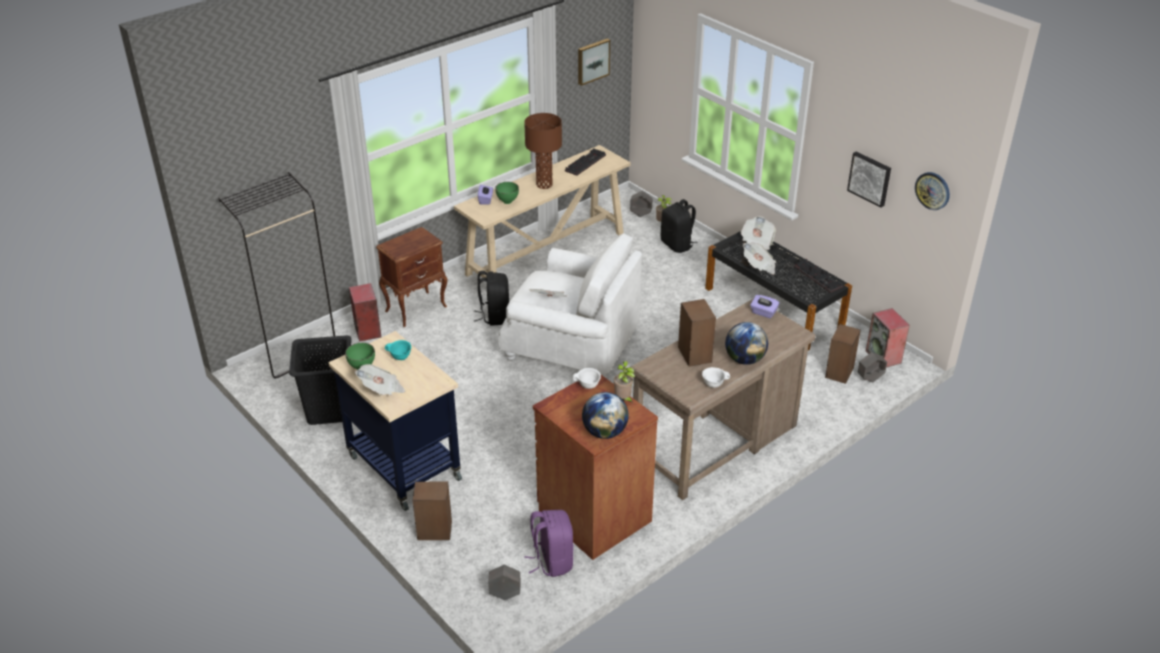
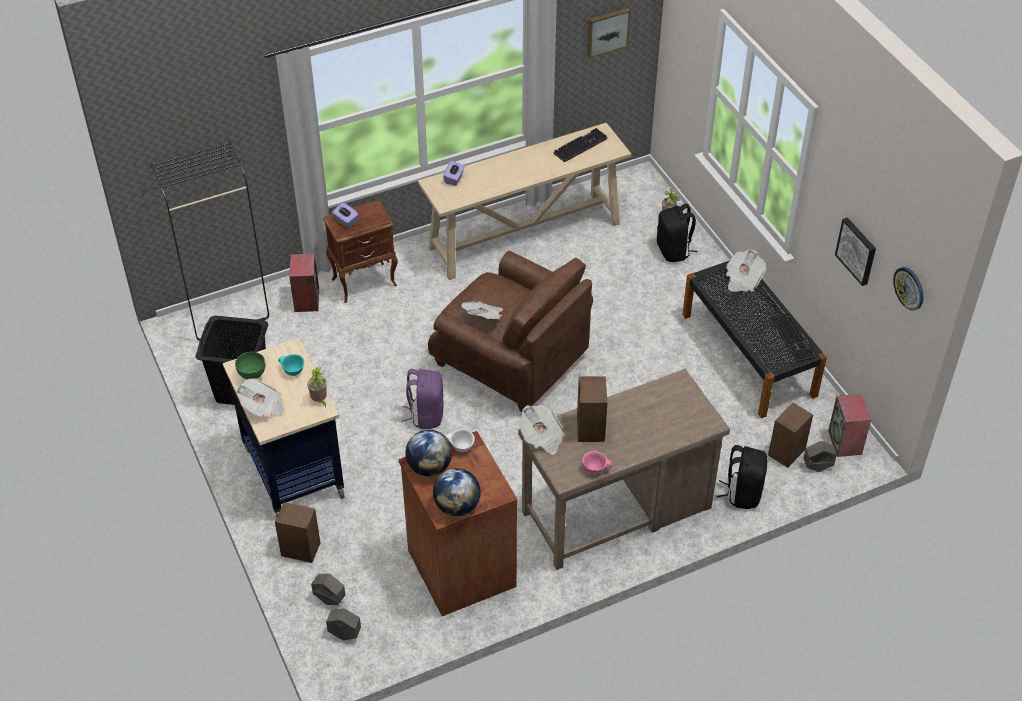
camera: 15 degrees right, 10 degrees up
(494, 316) = (442, 307): black backpack -> black backpack (742, 493)
(507, 201) = (476, 185): green bowl -> none
(544, 185) = (524, 169): brown table lamp -> none
(552, 561) = (402, 608): purple backpack -> purple backpack (426, 415)
(570, 345) = (509, 359): white armchair -> brown armchair
(623, 399) = (491, 471): potted plant -> potted plant (319, 401)
(640, 214) = (648, 202): grey planter -> grey planter (329, 599)
(713, 384) = (595, 469): white bowl -> pink bowl
(744, 359) = (640, 445): globe -> globe (429, 467)
(759, 266) = (732, 312): newspaper -> newspaper (542, 437)
(763, 313) = (685, 390): purple tissue box -> purple tissue box (346, 221)

